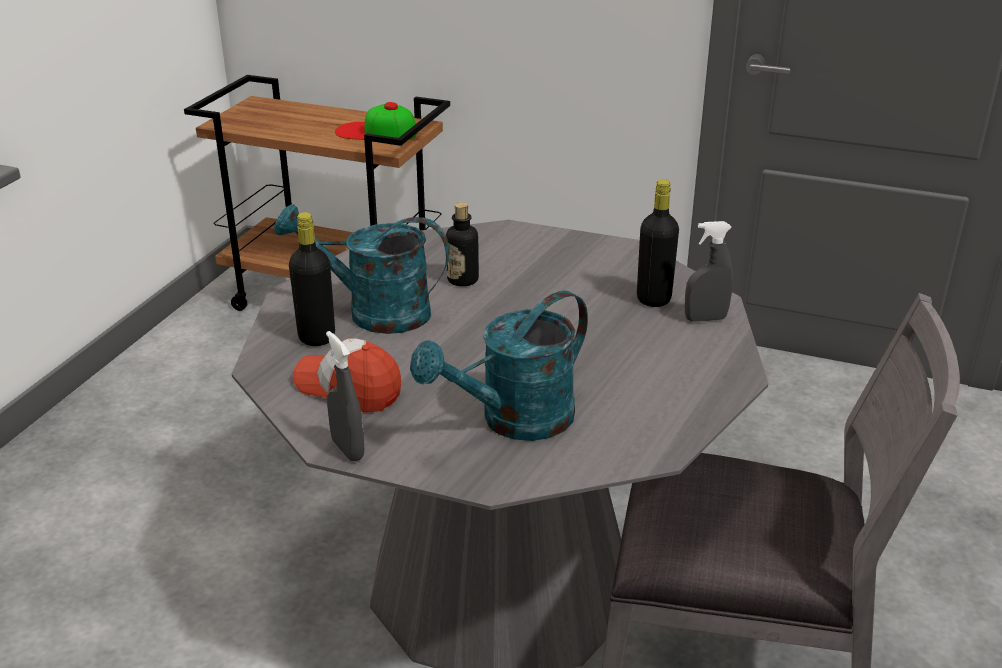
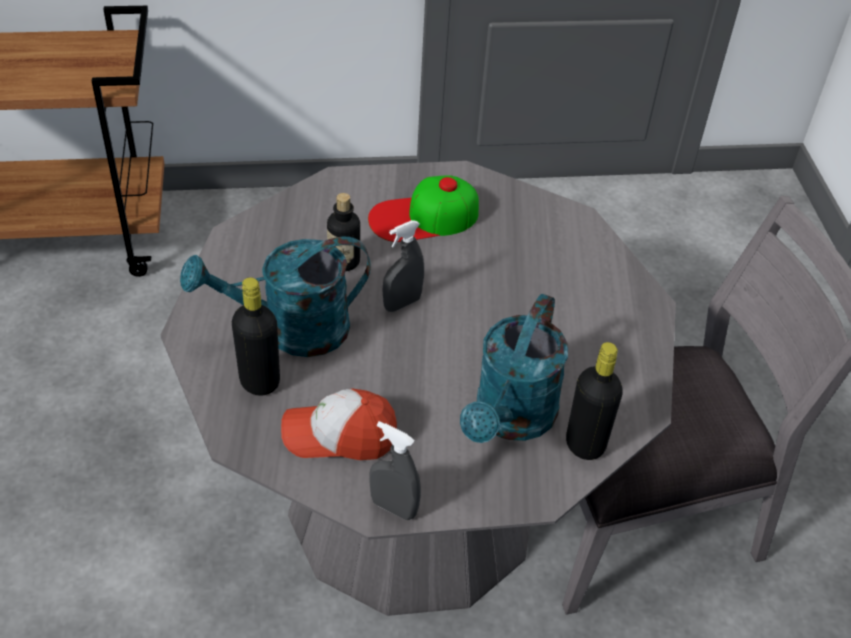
camera: 30 degrees left, 15 degrees up
(375, 132) = (81, 63): cap -> cap (423, 217)
(653, 299) = (527, 233): black bottle -> black bottle (585, 444)
(705, 319) = (583, 244): grey spray bottle -> grey spray bottle (402, 303)

